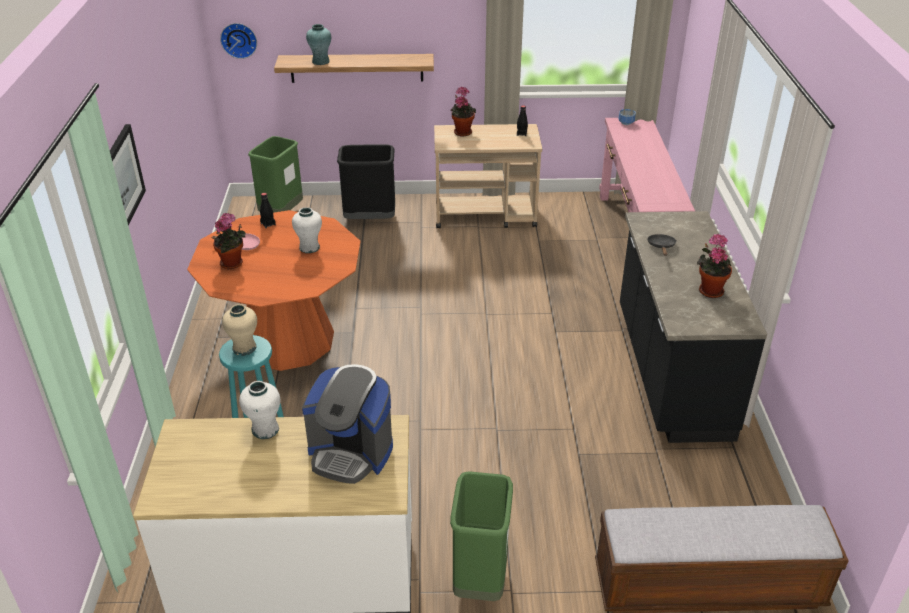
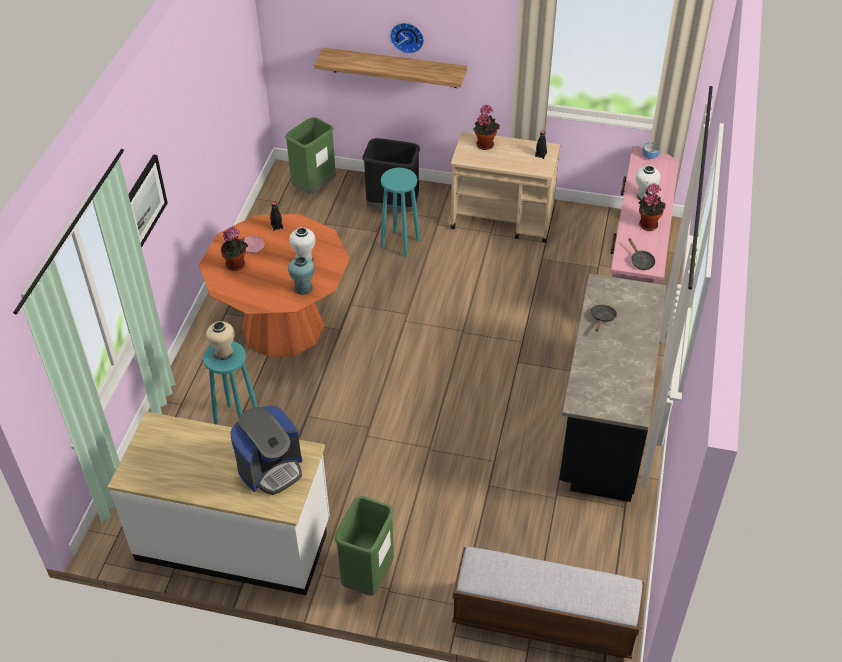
camera: 15 degrees right, 10 degrees up
(239, 39) = (288, 29): wall clock -> wall clock (407, 36)
(265, 430) = (215, 435): white vase -> white vase (644, 196)
(320, 61) = (358, 62): turquoise vase -> turquoise vase (303, 288)
(351, 453) = (271, 468): coffee machine -> coffee machine turned 75 degrees counterclockwise
(390, 248) = (400, 244): none -> turquoise stool
(665, 201) = (640, 261): none -> black frying pan
(709, 290) = (621, 373): potted plant -> potted plant (647, 224)

